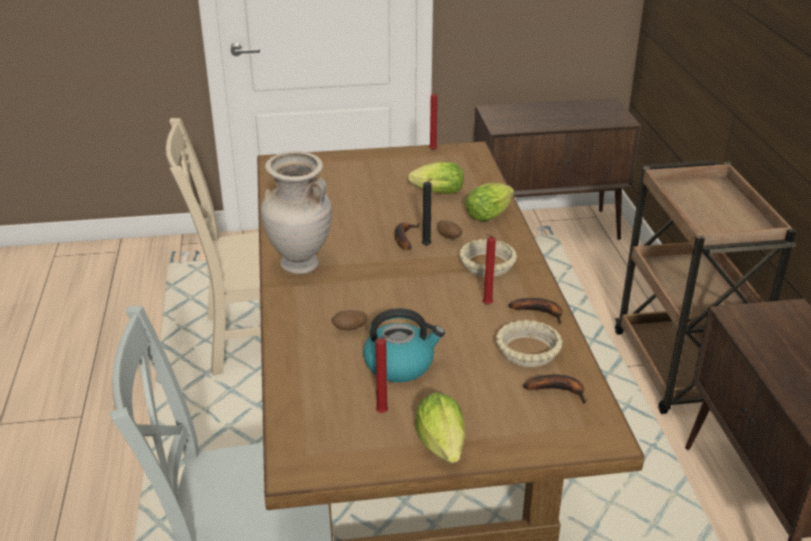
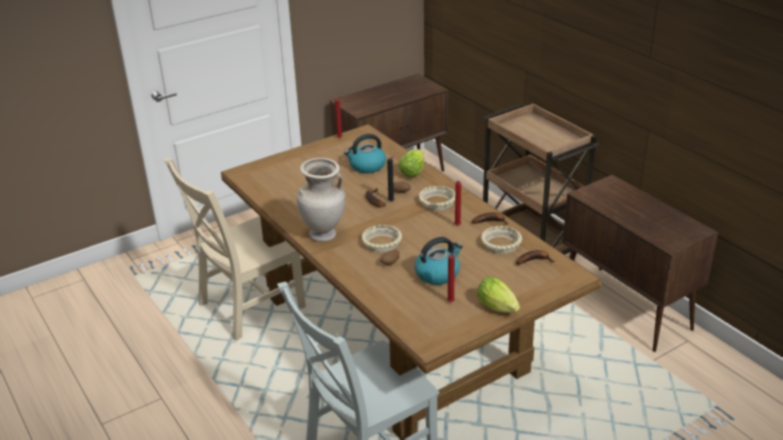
camera: 25 degrees left, 0 degrees up
(364, 298) = (382, 243): none -> beige bowl
(435, 193) = (367, 166): lettuce -> kettle

